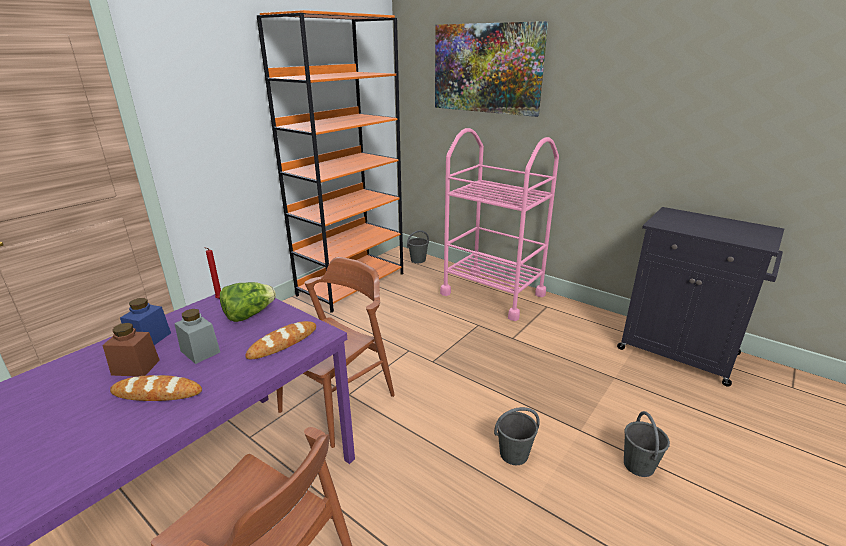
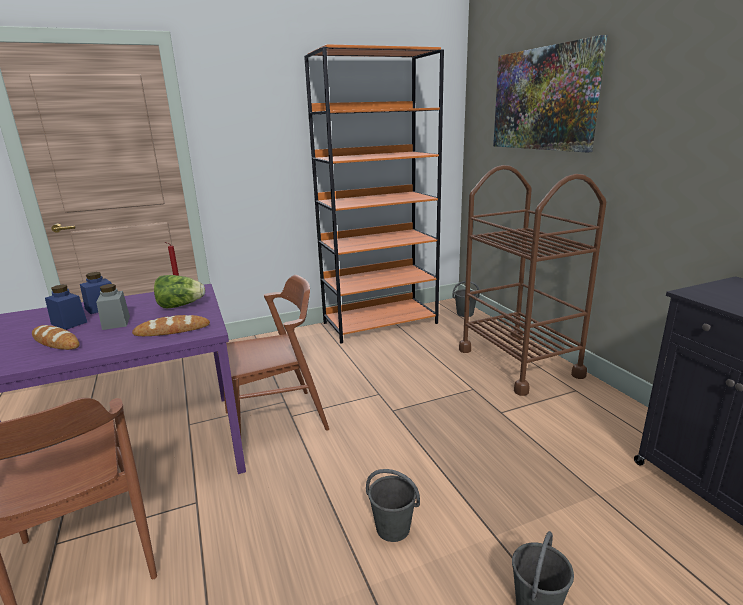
camera: 30 degrees right, 5 degrees down
(136, 367) = (69, 323): brown jar -> blue jar
(492, 294) = (518, 362): pink cart -> brown cart

